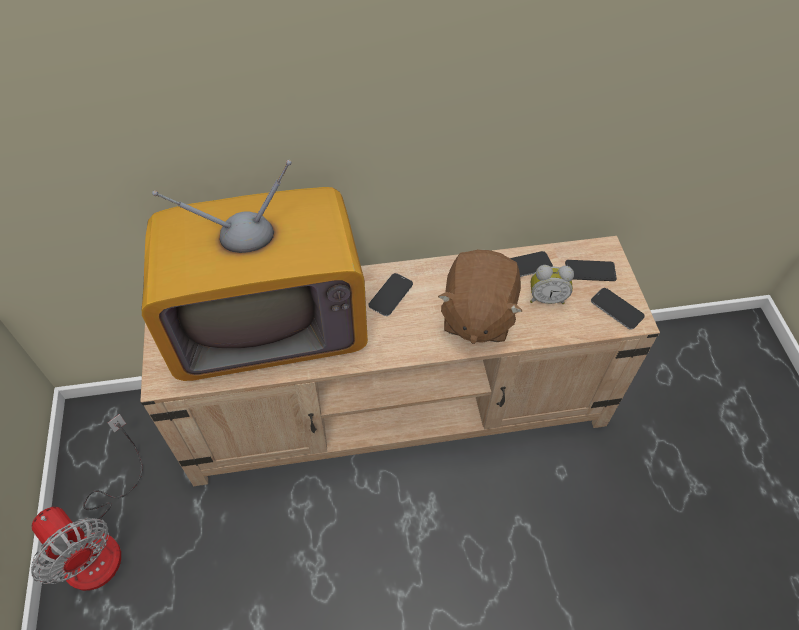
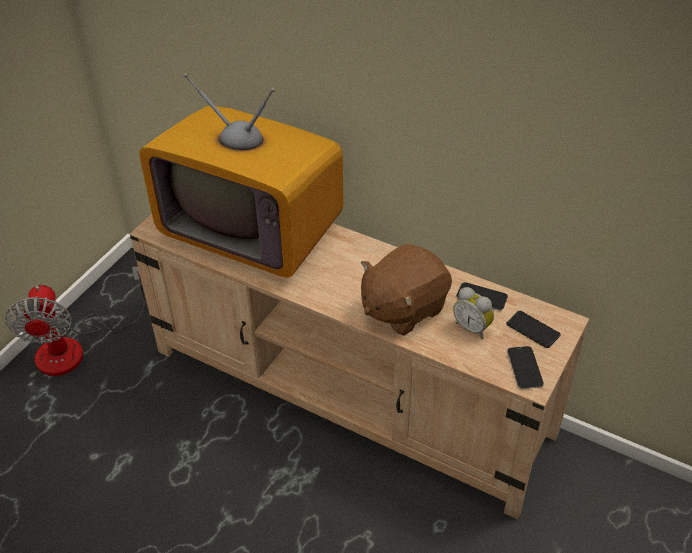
camera: 40 degrees right, 10 degrees down
(391, 295) = (353, 260): phone -> none

